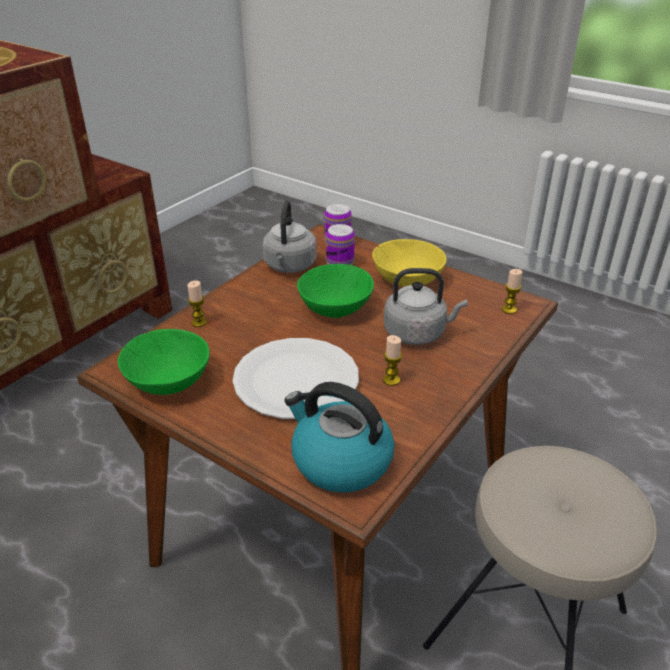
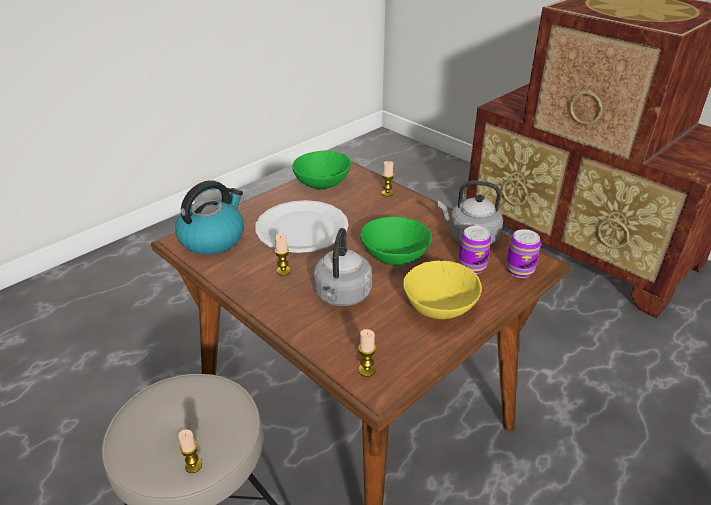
camera: 100 degrees right, 0 degrees up
(603, 476) = (193, 466): none -> candle

